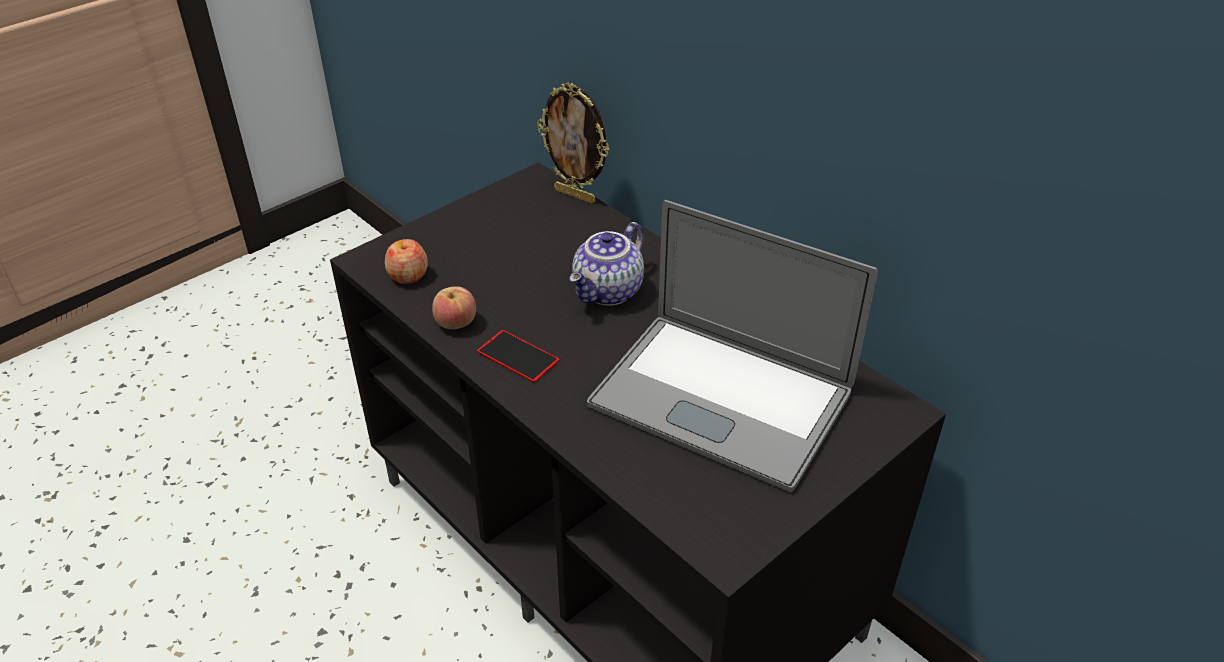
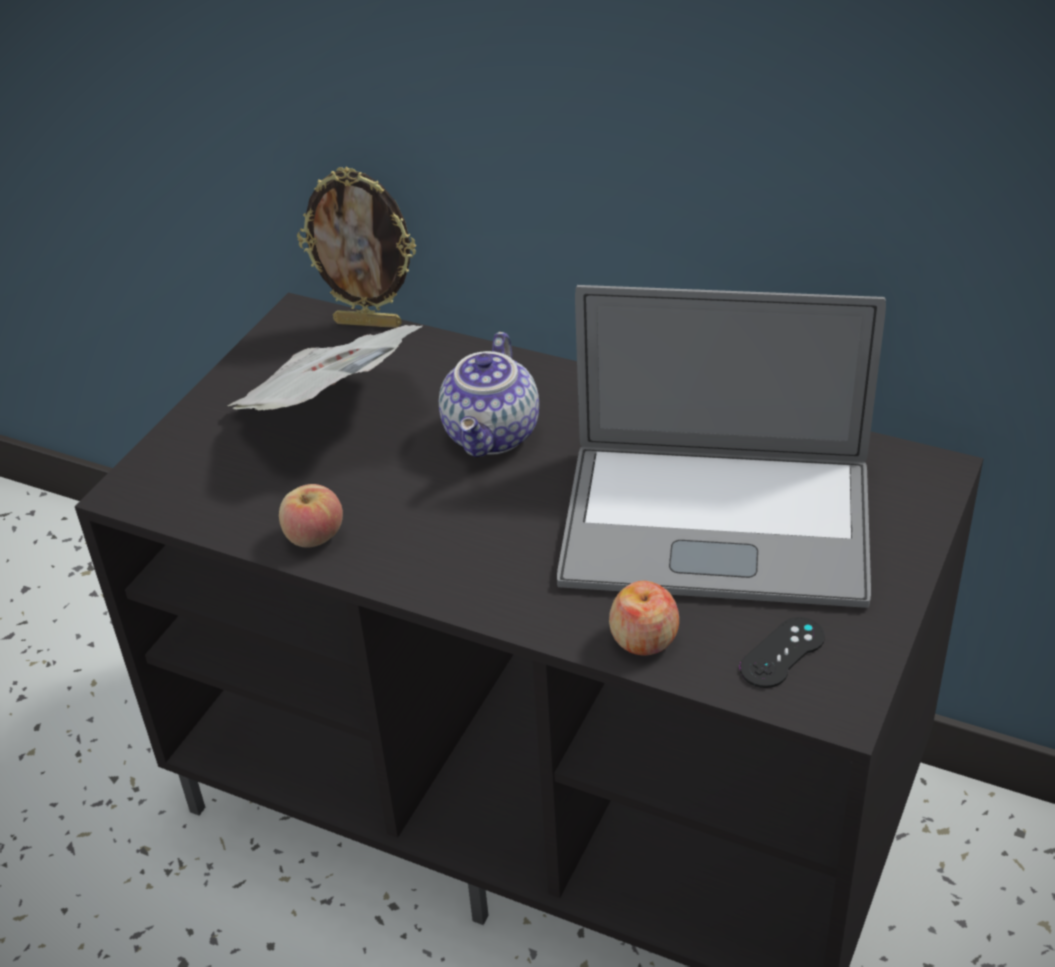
camera: 20 degrees left, 0 degrees up
(408, 275) = (205, 494): apple -> apple (644, 638)
(517, 244) = (330, 409): none -> newspaper
(517, 356) = (426, 553): phone -> none
(710, 503) = (782, 653): none -> black game controller

